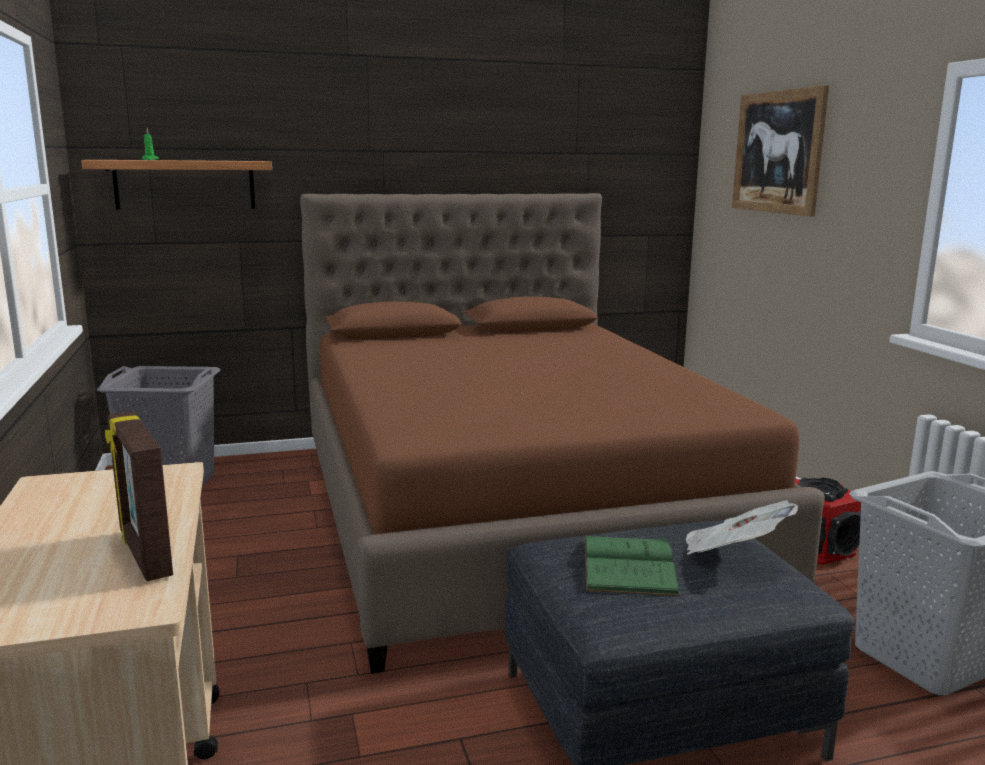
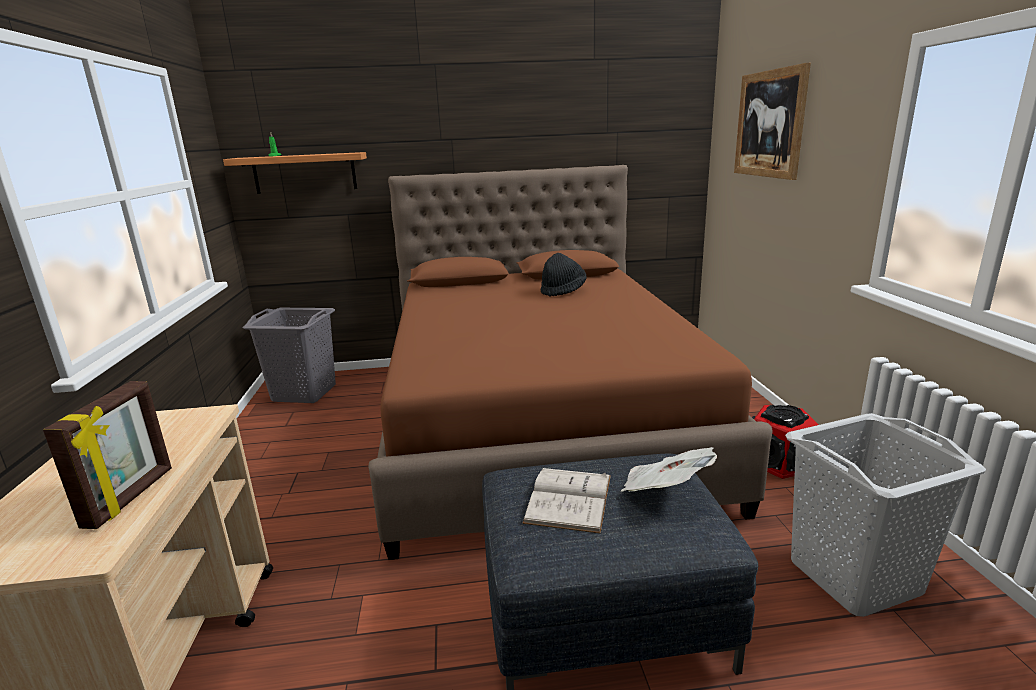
camera: 10 degrees right, 5 degrees up
(143, 554) = (131, 497): picture frame -> picture frame turned 150 degrees counterclockwise
(537, 345) = (563, 291): none -> black hat
(628, 565) = (569, 498): green book -> white book

